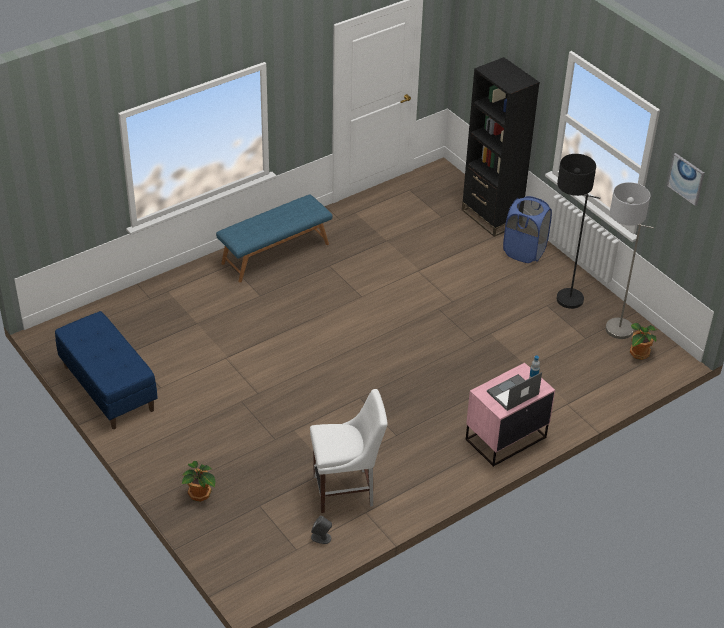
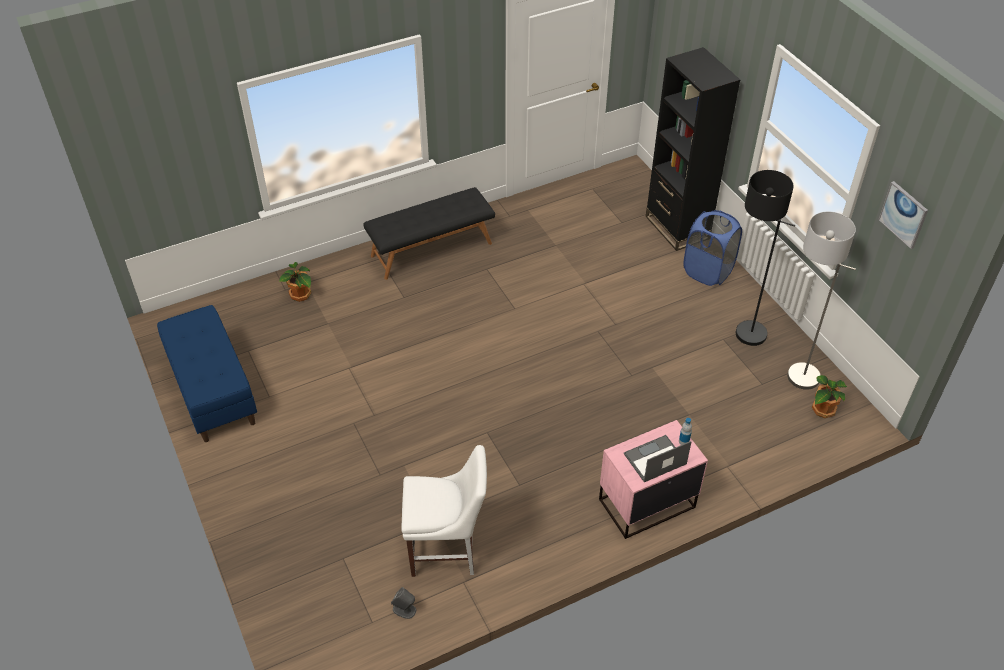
camera: 10 degrees right, 5 degrees up
(200, 494) = (279, 535): potted plant -> potted plant (300, 295)
(275, 253) = (431, 249): blue bench -> black bench

